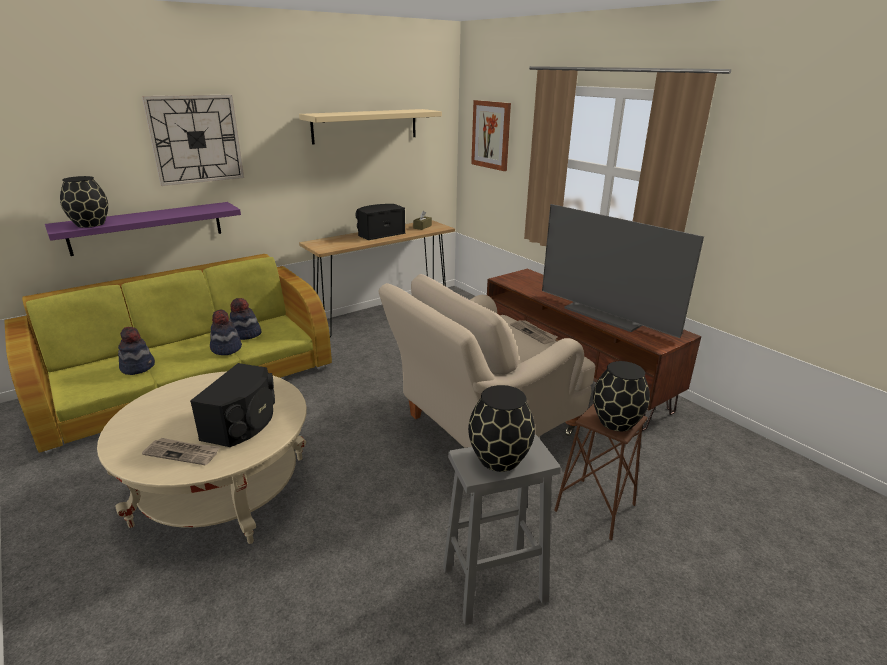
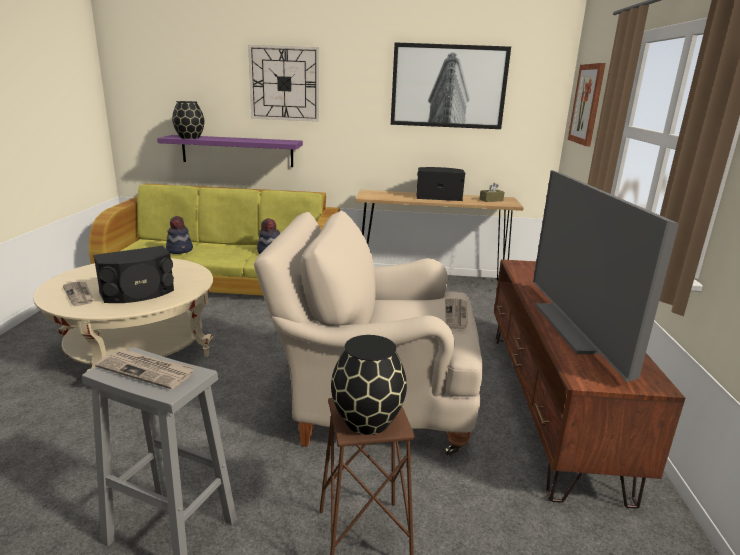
camera: 40 degrees right, 5 degrees down
(226, 348) = (242, 256): hat -> none
(365, 126) = (448, 86): beige shelf -> picture
(499, 458) = (147, 370): black vase -> newspaper

